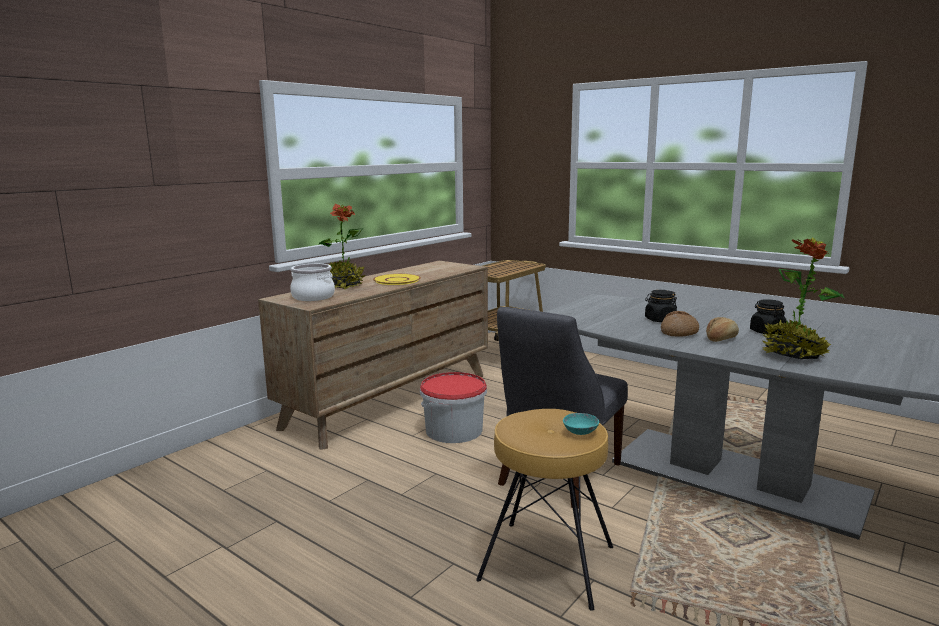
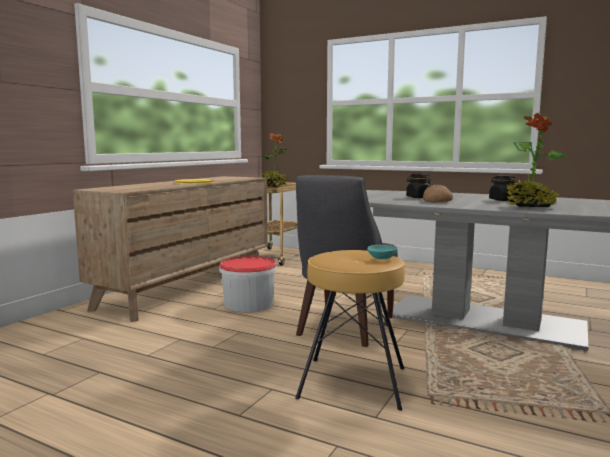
camera: 10 degrees left, 5 degrees down
(313, 297) = (124, 188): cooking pot -> none
(342, 286) = (147, 184): potted plant -> potted plant (273, 186)
(721, 339) = (471, 203): bread -> none

